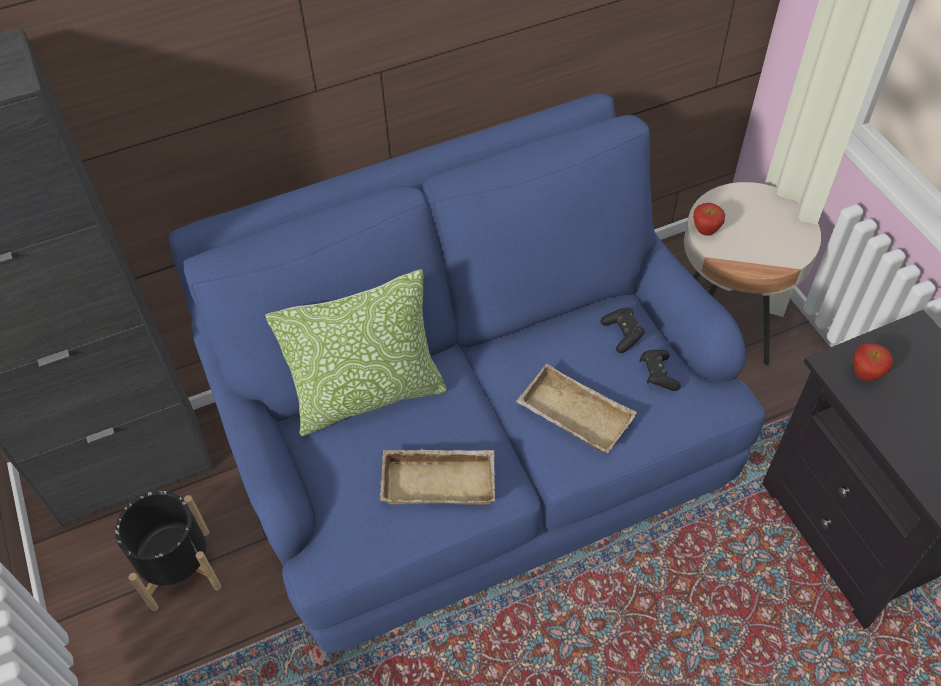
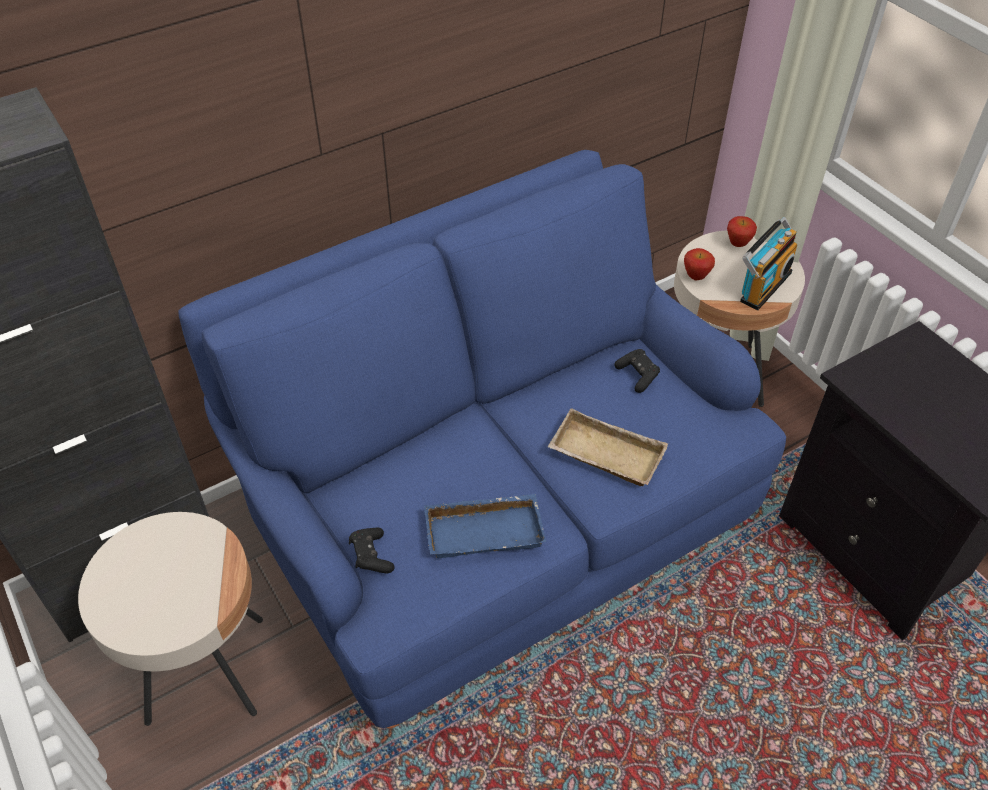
camera: 10 degrees left, 5 degrees down
(180, 569) = (206, 670): black planter -> beige side table
(368, 396) = (397, 458): pillow -> none
(440, 479) = (485, 529): beige tray -> blue tray
(658, 375) = (679, 409): black game controller -> black game controller (371, 556)
(773, 247) = (762, 285): none -> radio
(864, 375) = (880, 383): apple -> apple (738, 244)

